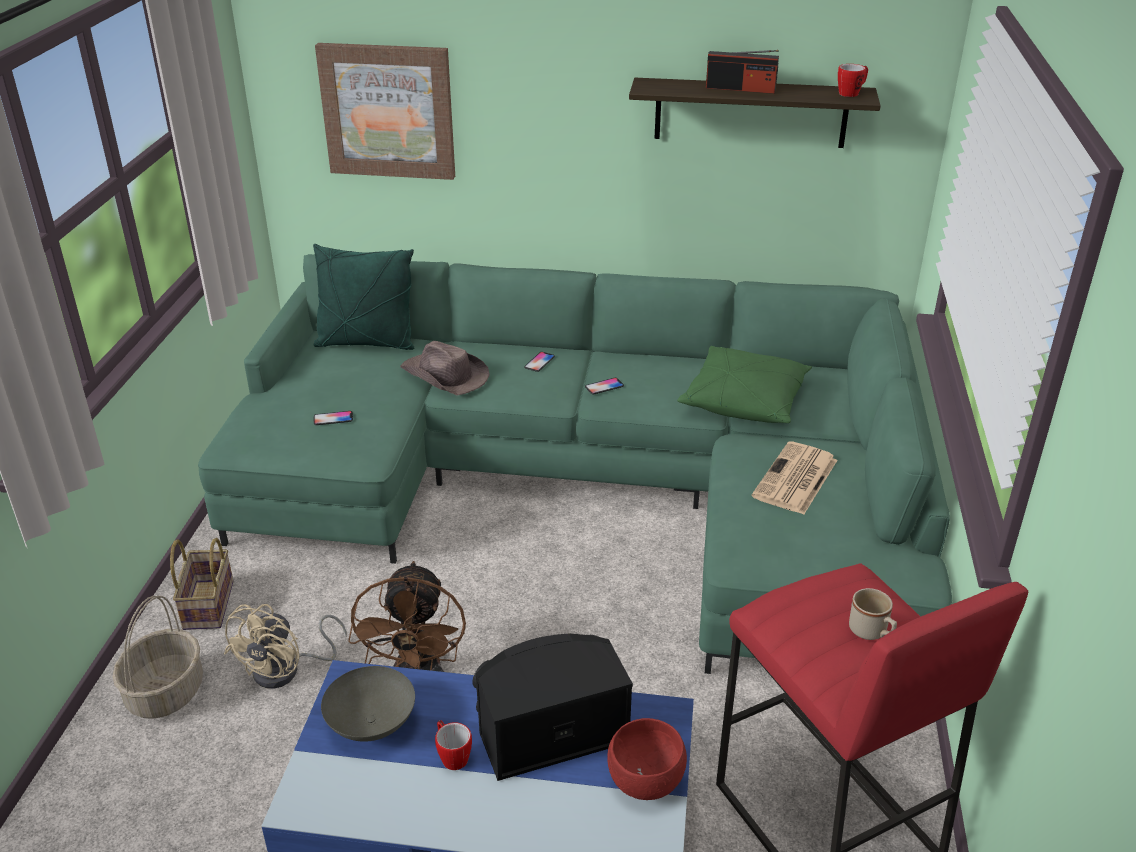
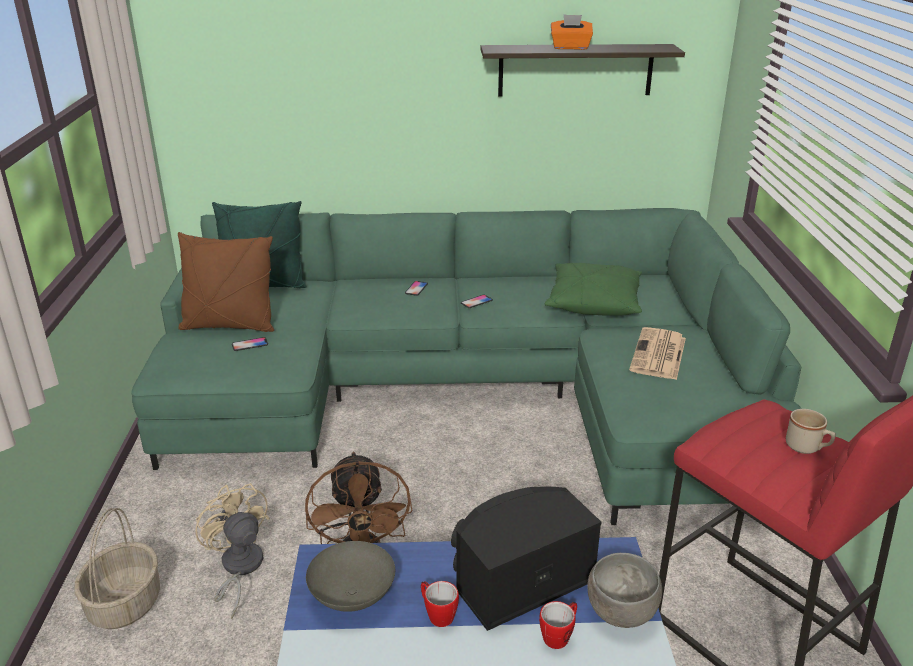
camera: 10 degrees left, 5 degrees down
(207, 604) = (150, 520): basket -> none
(286, 670) = (238, 569): beige fan -> beige fan turned 135 degrees clockwise
(317, 392) = (230, 326): none -> brown pillow
(388, 111) = (271, 85): picture -> none
(445, 376) = (339, 305): brown hat -> none
(644, 781) = (620, 612): red bowl -> grey bowl
(740, 89) = (570, 47): radio -> orange tissue box
(851, 93) = (658, 47): mug -> mug (559, 636)

